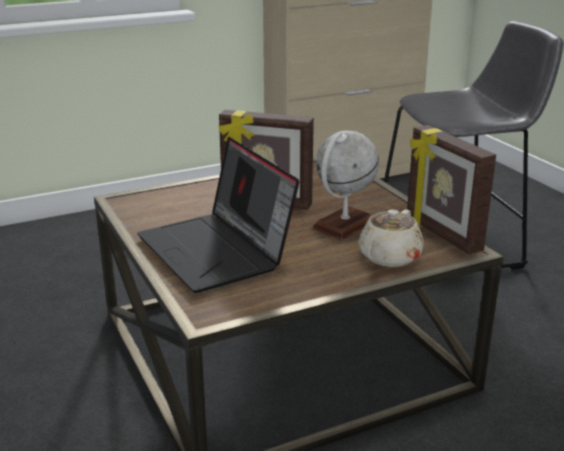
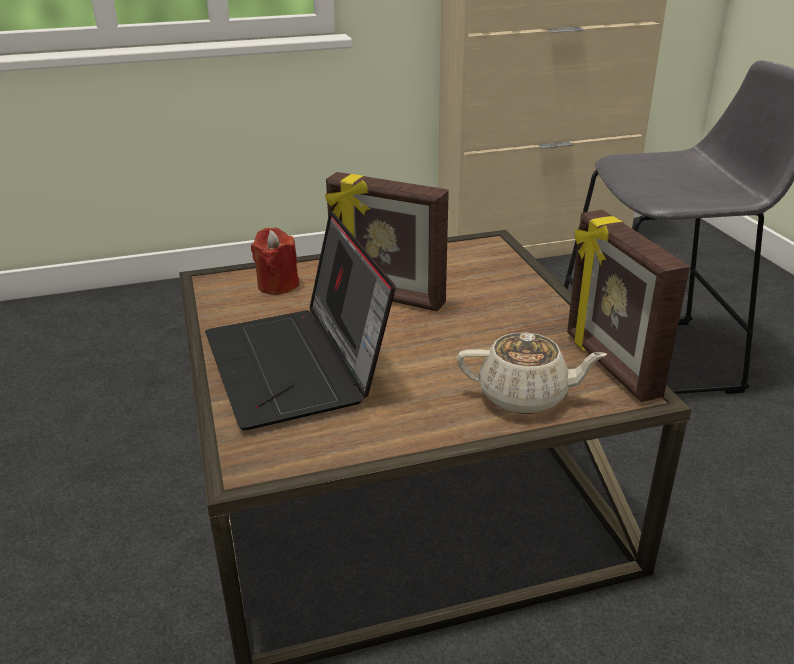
camera: 10 degrees right, 5 degrees up
(178, 200) = (278, 285): none -> red candle
(344, 225) = (479, 338): globe -> none
(389, 257) = (525, 396): beige teapot -> beige teapot turned 120 degrees counterclockwise

